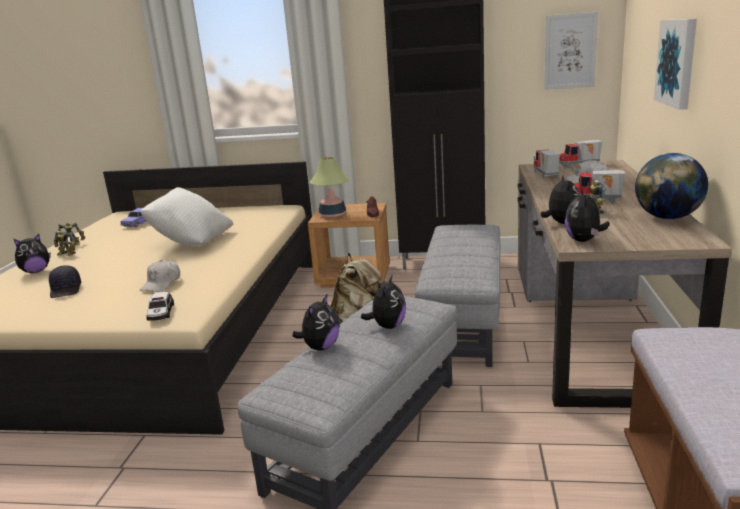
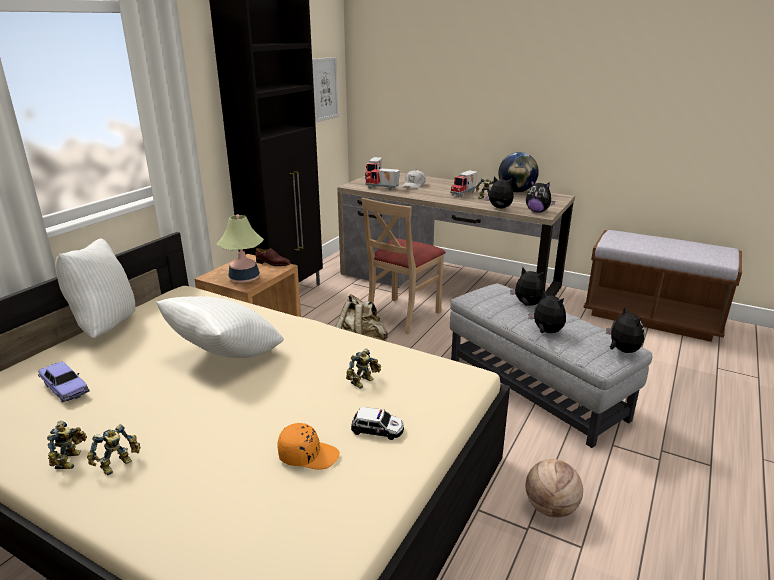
camera: 70 degrees left, 5 degrees up
(36, 271) = (170, 495): plush toy -> plush toy (622, 350)
(66, 290) = (308, 455): black cap -> orange cap
(149, 477) = (550, 508): none -> basketball
(161, 283) = (364, 382): white cap -> toy robot
(161, 313) = (452, 385): toy car -> toy car (378, 429)
(222, 208) = (105, 326): none -> white pillow
(462, 320) = (402, 315): grey ottoman -> beige chair
(677, 62) = (466, 97): picture -> none

